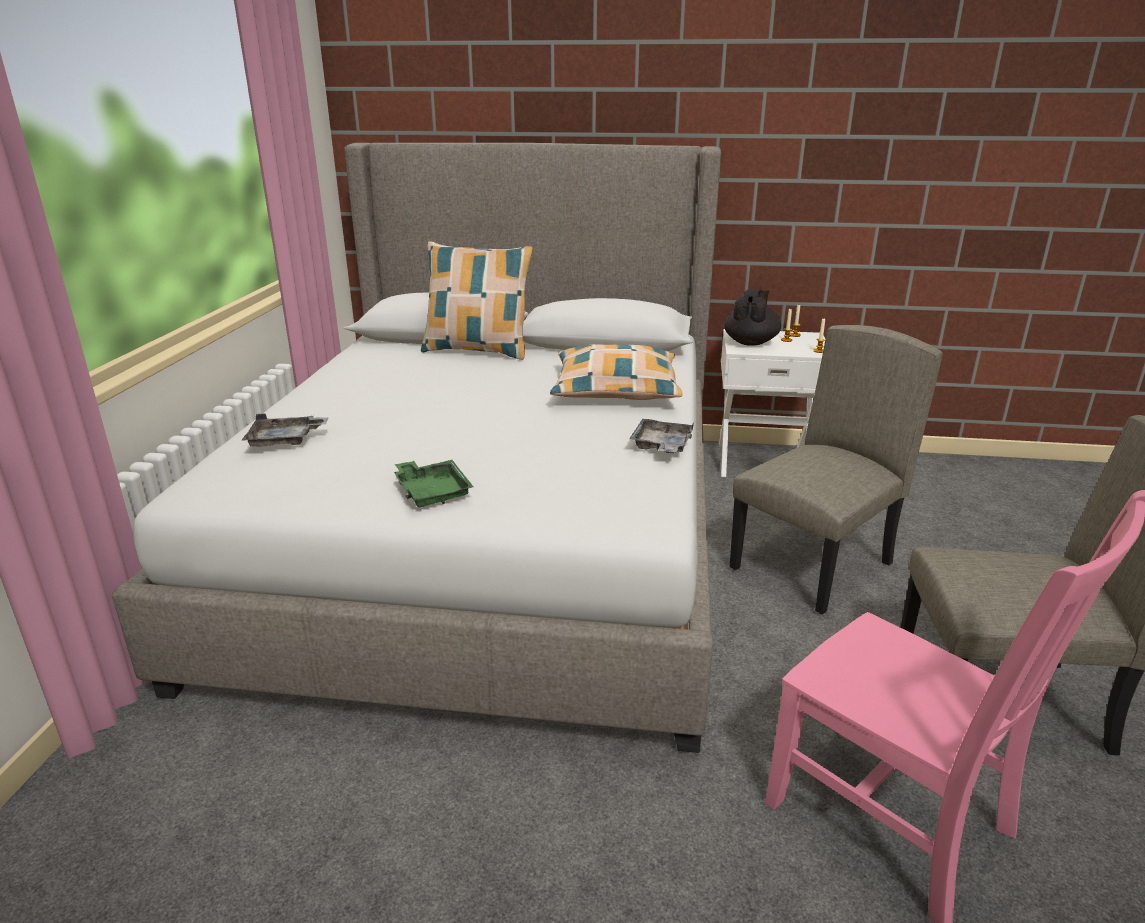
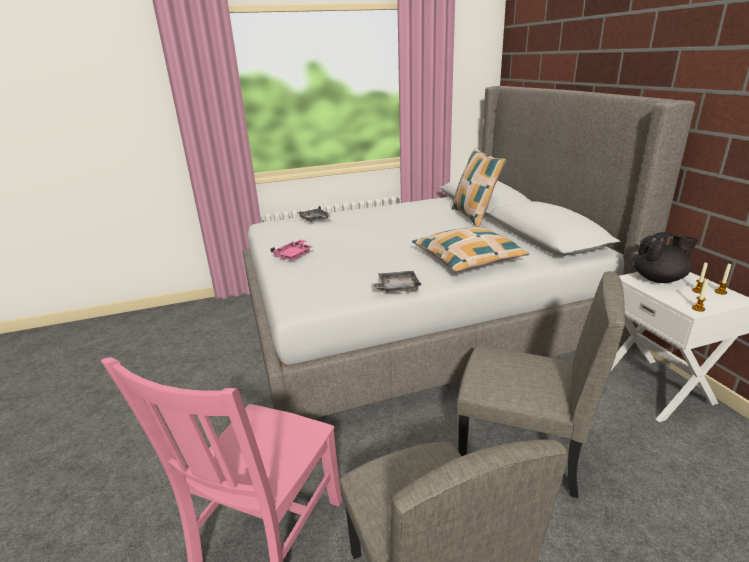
camera: 65 degrees right, 0 degrees up
(432, 492) = (294, 255): green tray -> pink tray

